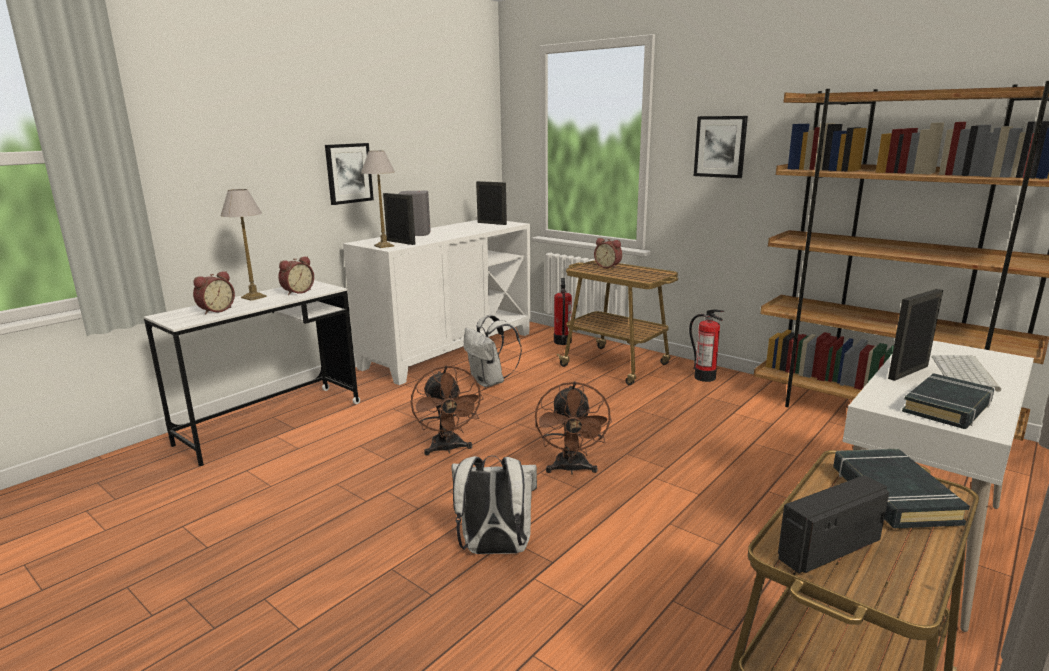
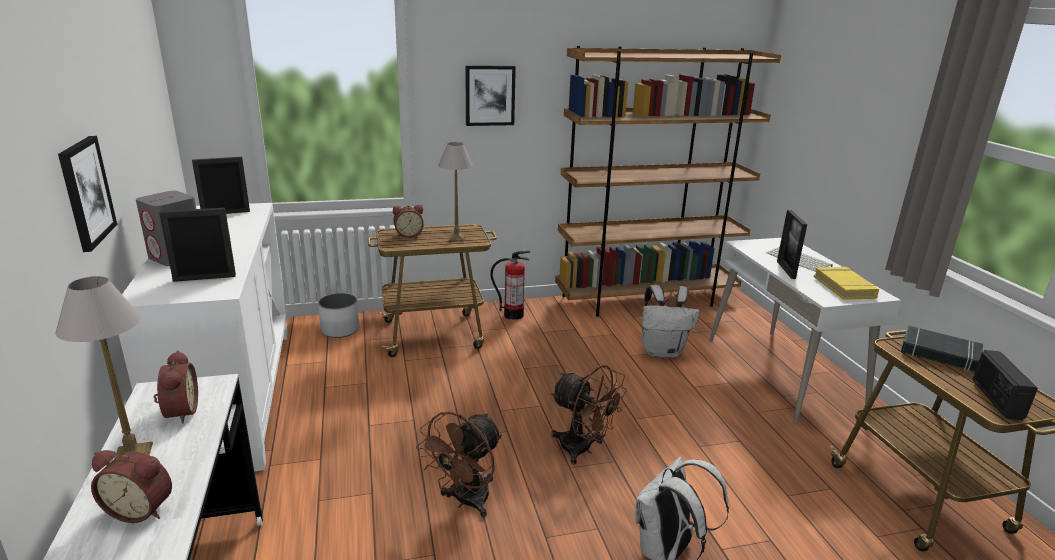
camera: 55 degrees left, 5 degrees up
(215, 310) = (141, 509): alarm clock -> alarm clock turned 120 degrees clockwise
(384, 246) = (200, 291): table lamp -> table lamp (456, 238)
(447, 449) = (465, 501): brown fan -> brown fan turned 105 degrees clockwise
(490, 382) = (359, 409): white backpack -> white backpack (662, 351)
(562, 342) = (340, 330): fire extinguisher -> white planter
(947, 407) = (844, 287): black book -> yellow book

